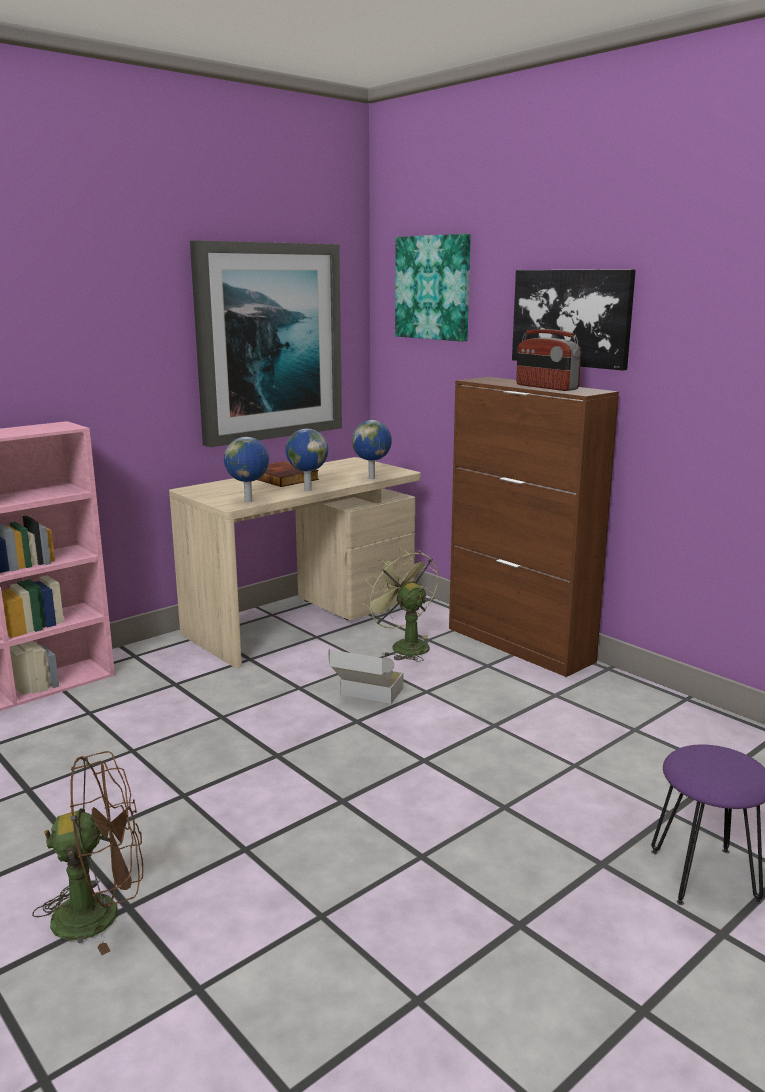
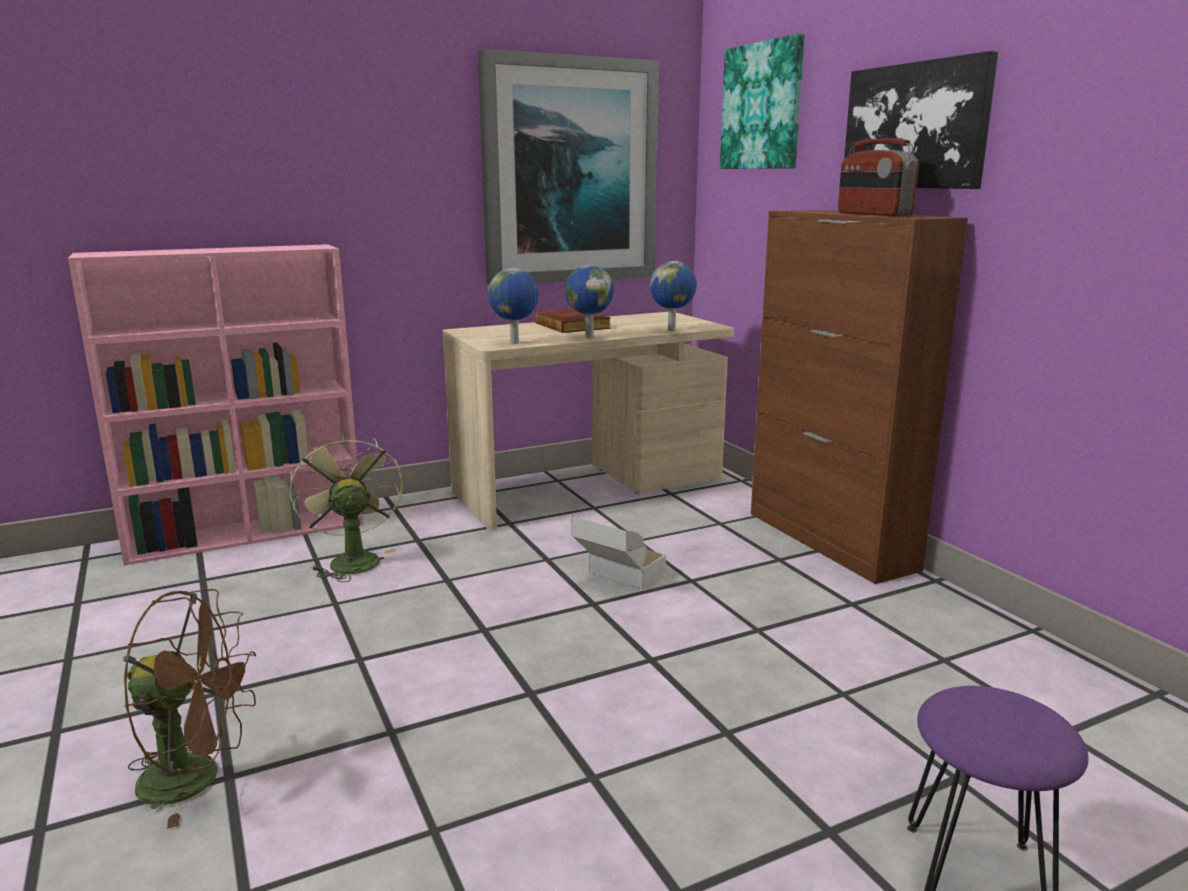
camera: 15 degrees right, 0 degrees up
(403, 646) = (688, 527): green fan -> green fan (351, 560)

